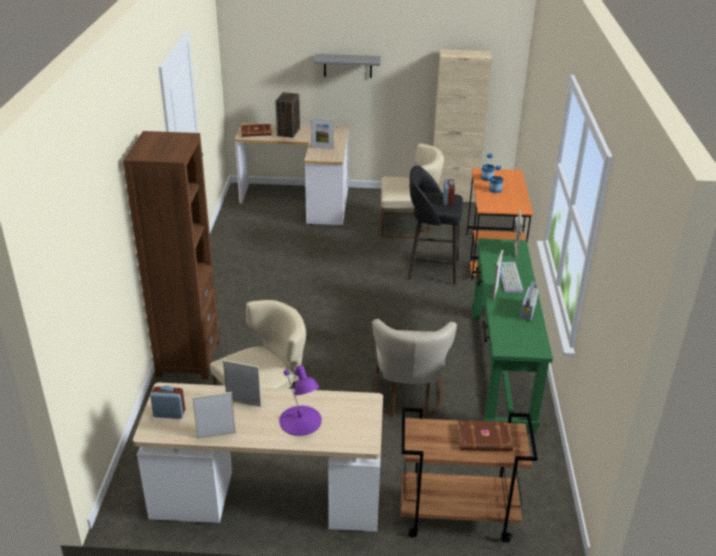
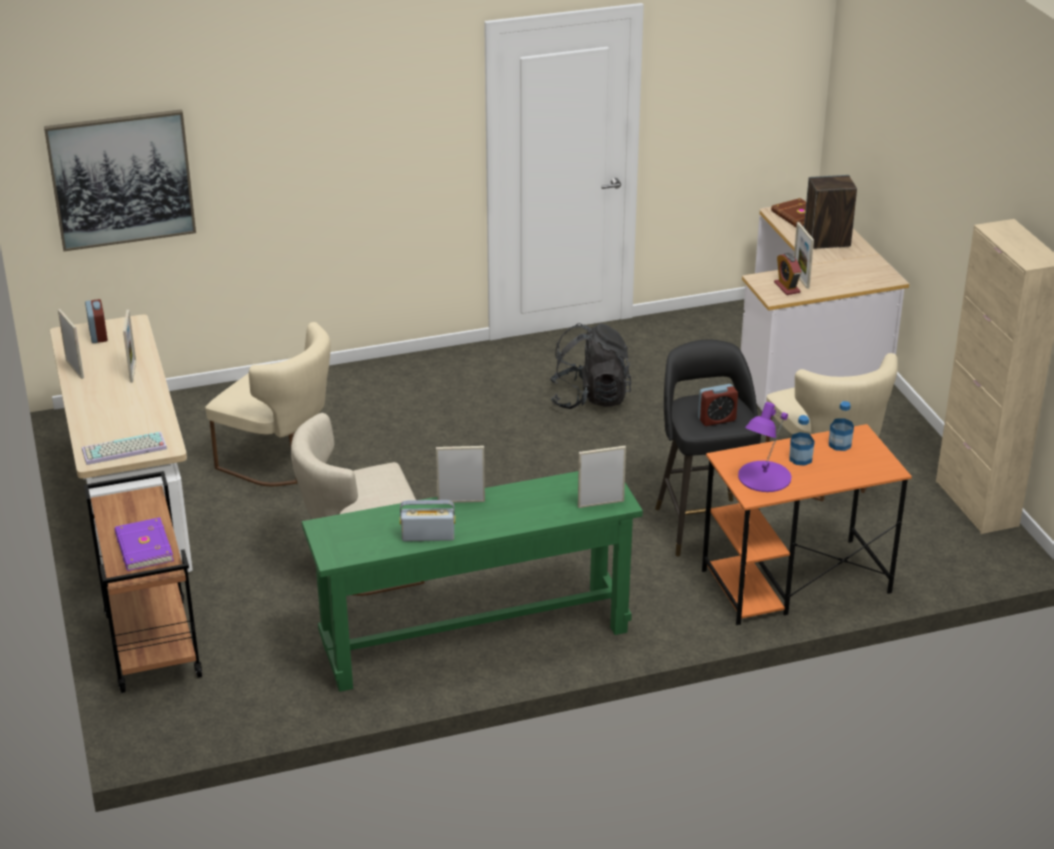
camera: 70 degrees right, 0 degrees up
(84, 295) = (121, 179): none -> picture
(188, 358) = (350, 382): brown bookcase -> none
(284, 273) = (589, 398): none -> black backpack
(300, 421) = (114, 412): purple table lamp -> purple table lamp (763, 477)
(328, 153) = (787, 287): none -> alarm clock
(347, 66) = (926, 180): grey shelf -> none
(485, 439) = (142, 548): brown book -> purple book
(511, 278) = (512, 510): keyboard -> keyboard (123, 450)

